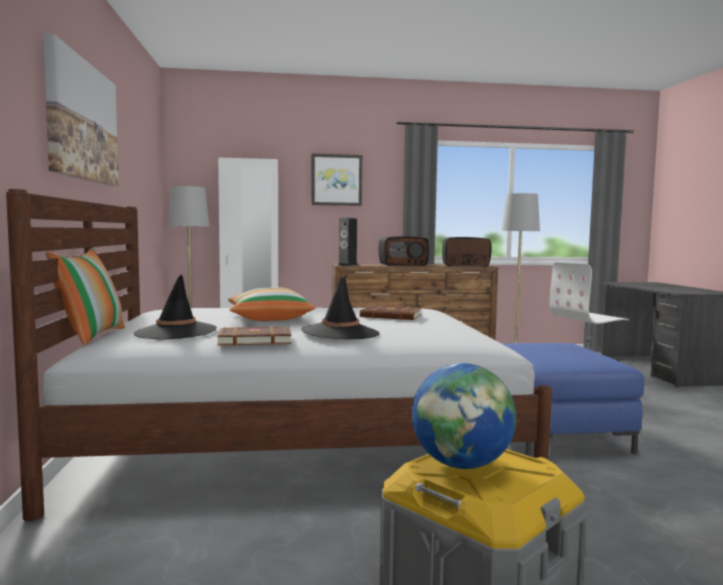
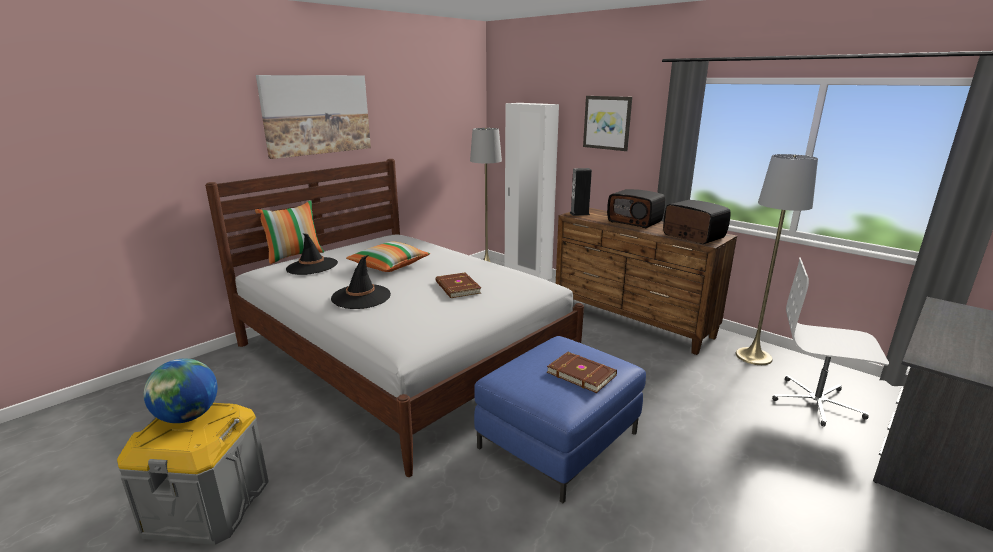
camera: 50 degrees right, 15 degrees up
(254, 340) = (311, 287): brown book -> brown book (581, 373)

